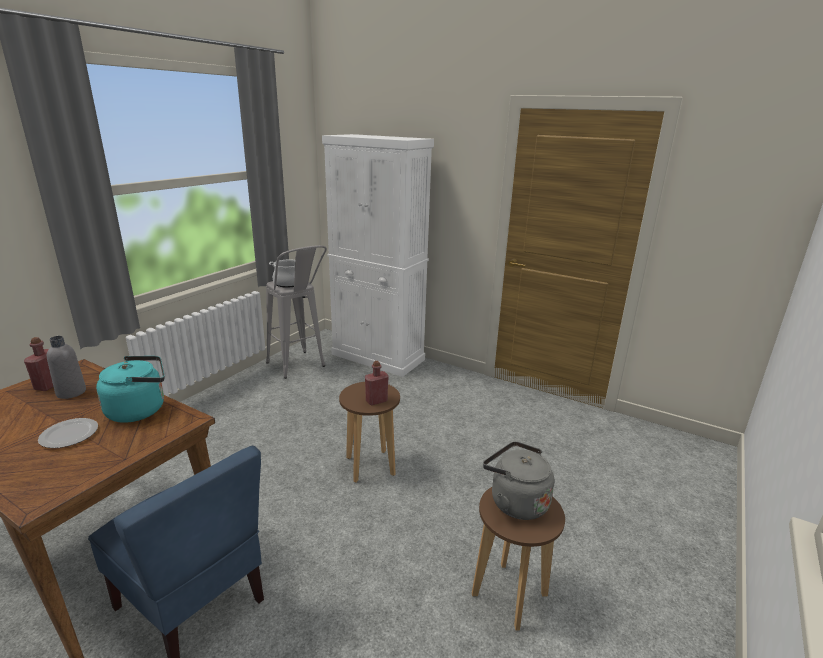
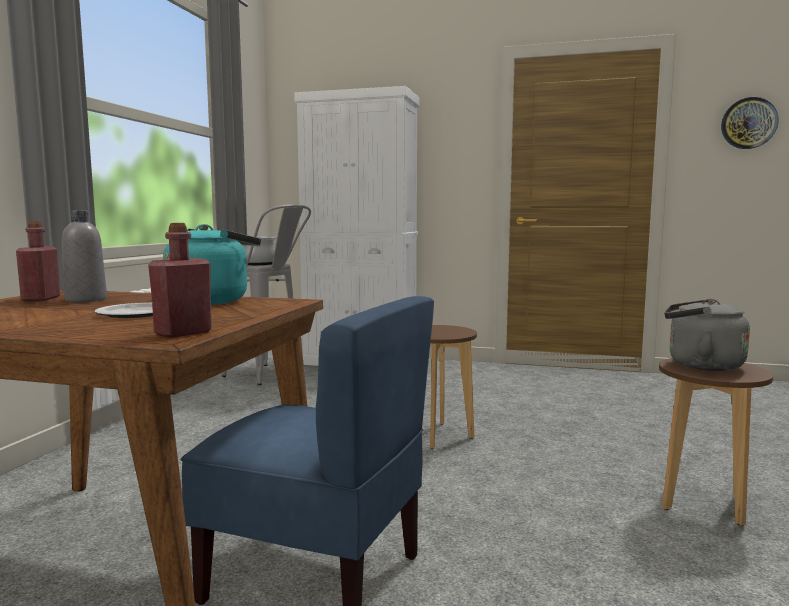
camera: 15 degrees left, 15 degrees down
(376, 401) = (451, 333): red bottle -> red bottle (183, 333)
(744, 201) = (748, 123): none -> wall clock

